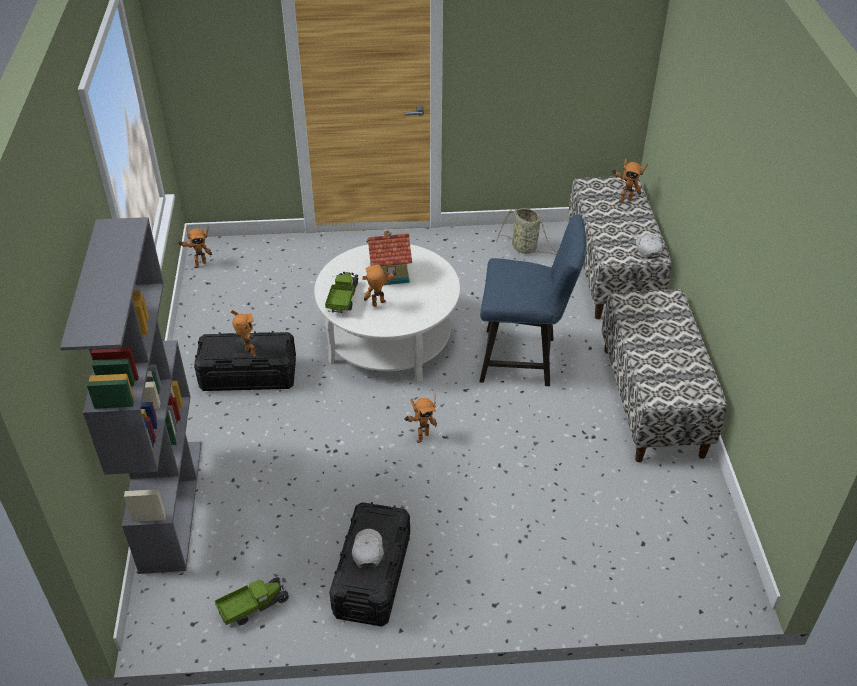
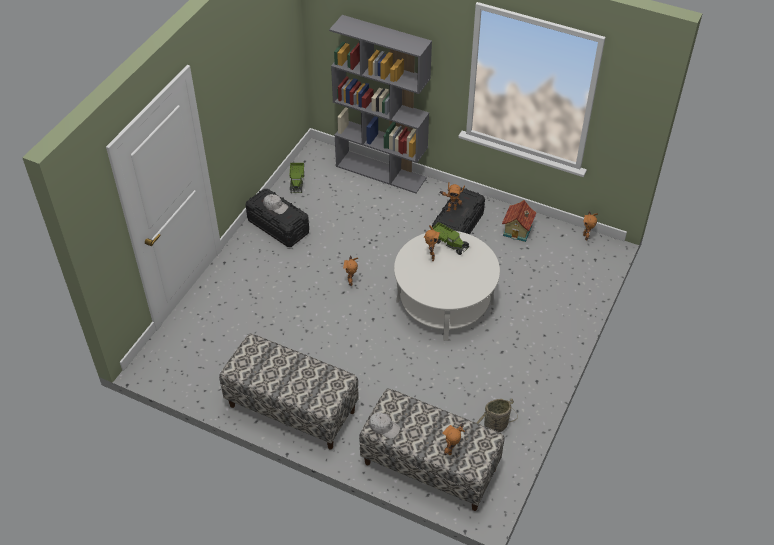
camera: 120 degrees right, 5 degrees up
(389, 272) = (460, 274): toy house -> toy house (518, 231)
(524, 359) = (377, 362): blue chair -> none

